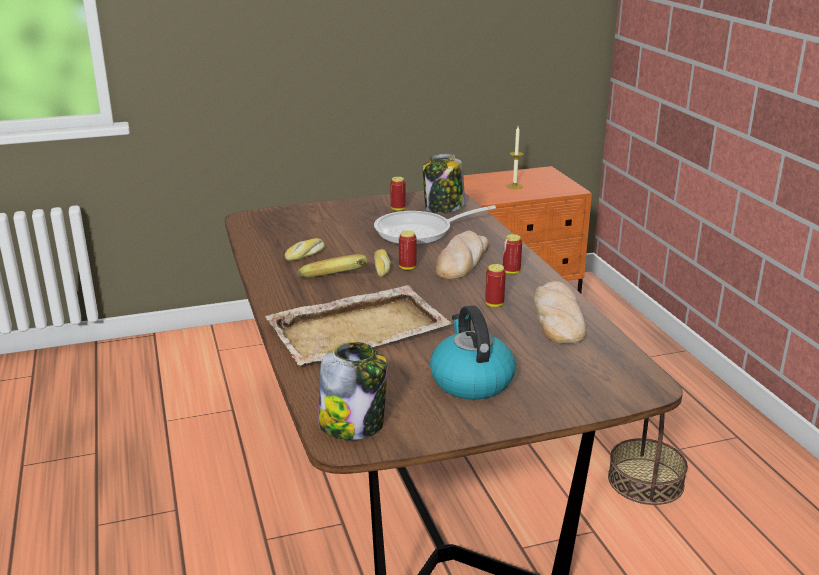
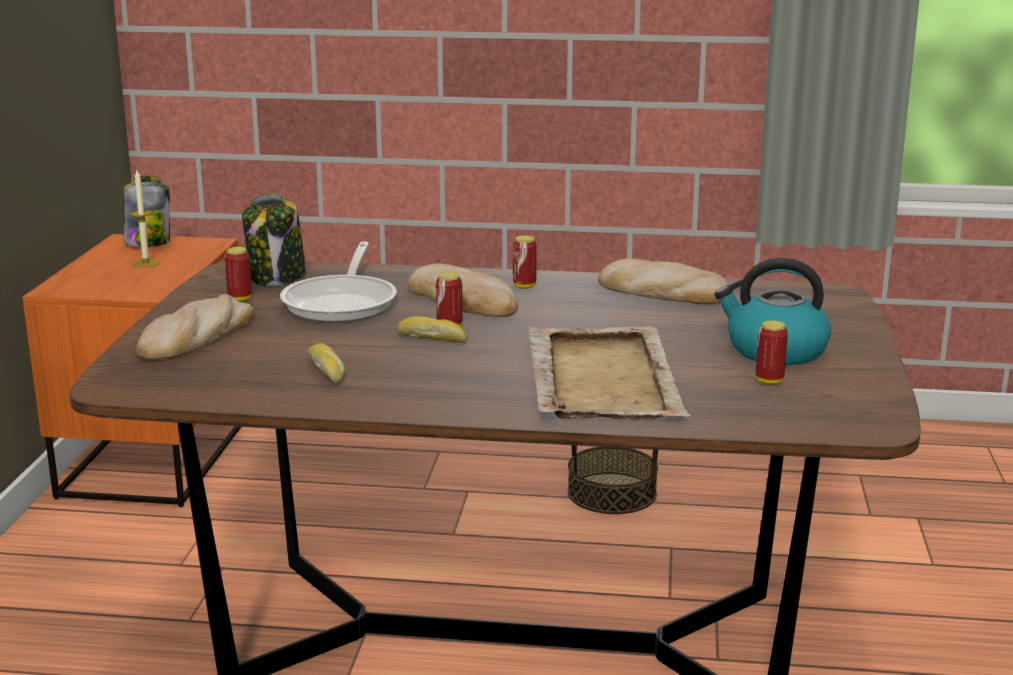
camera: 65 degrees left, 5 degrees down
(330, 215) = (197, 337): none -> bread
(335, 283) = (450, 369): banana -> none
(353, 424) = (837, 416): jar -> jar (148, 242)
(494, 304) = (602, 309): can -> can (769, 381)

